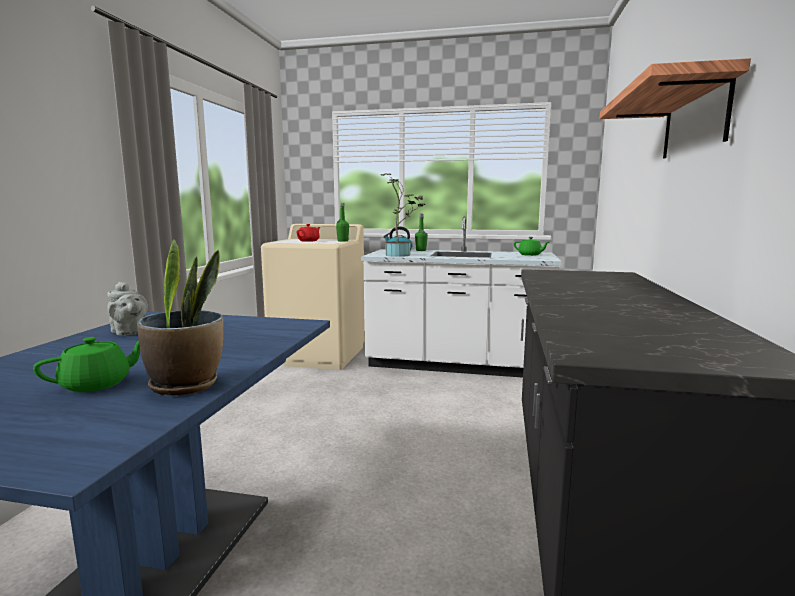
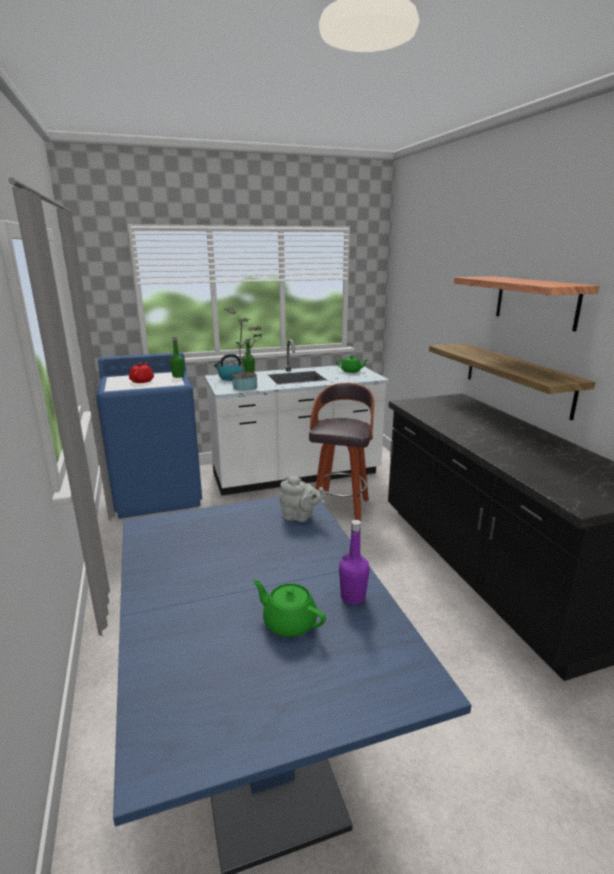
camera: 30 degrees left, 10 degrees up
(97, 384) = (289, 622): green teapot -> green teapot turned 75 degrees counterclockwise
(129, 333) = (176, 557): grey teapot -> grey teapot (300, 517)
(186, 384) = (353, 597): potted plant -> purple bottle
(319, 355) = (159, 494): beige washing machine -> blue washing machine
(474, 399) = (341, 507): none -> stool
(676, 235) = (517, 378): none -> shelf

